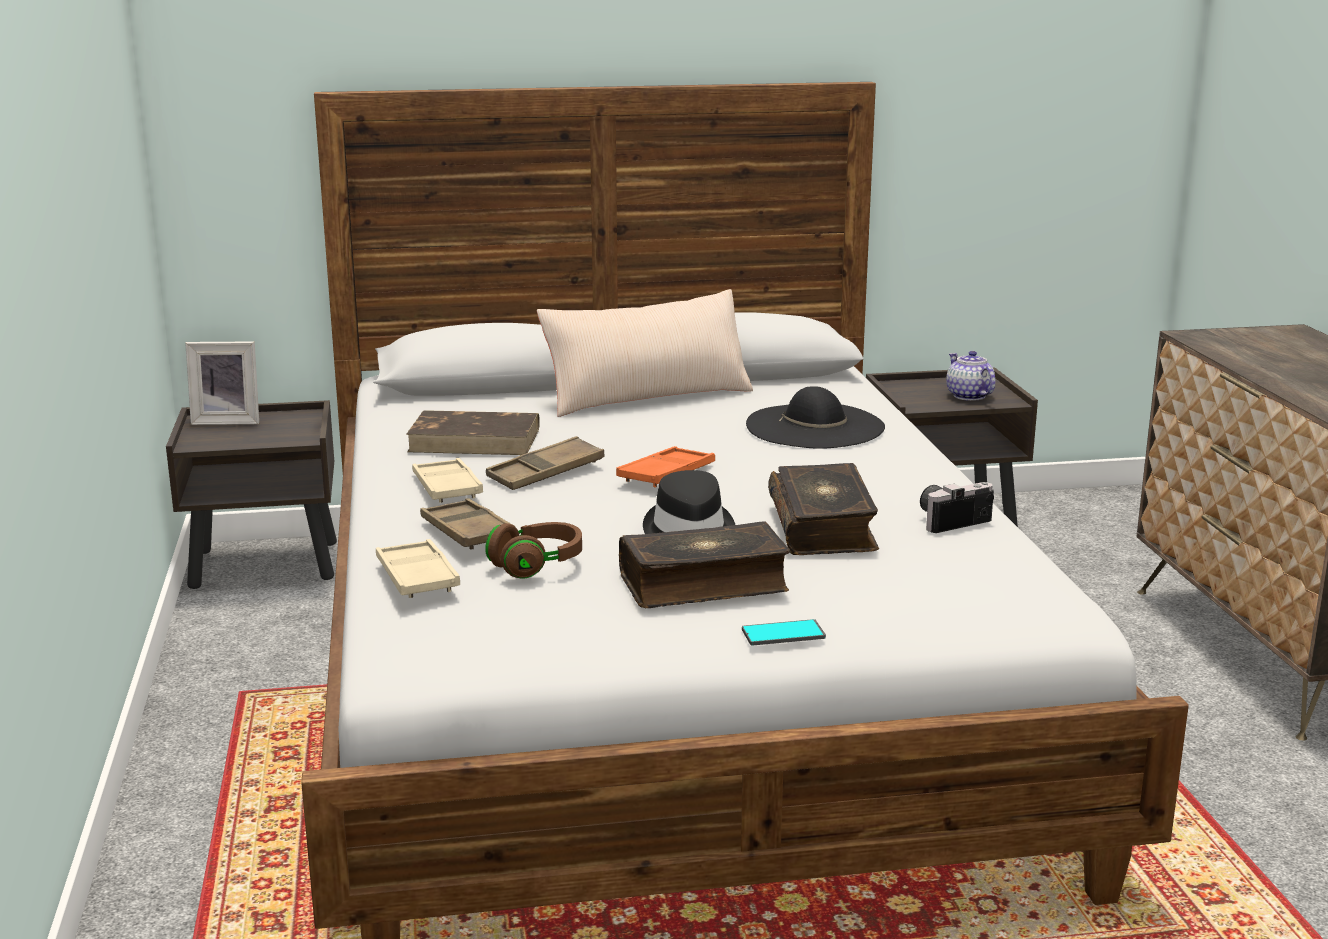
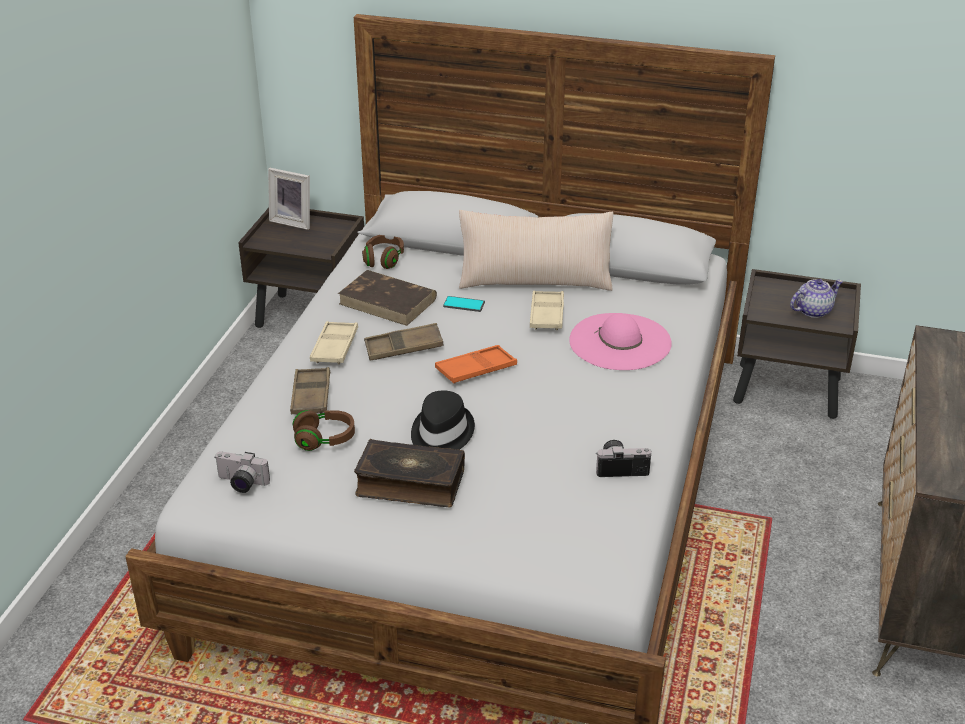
camera: 25 degrees right, 15 degrees up
(417, 577) = (253, 430): beige tray -> beige tray (546, 314)
(426, 408) = (384, 259): none -> brown headphones
(457, 631) = (241, 484): none -> camera
(783, 634) = (419, 542): phone -> phone (464, 304)
(815, 426) = (620, 342): black hat -> pink hat
(824, 527) = (531, 450): book -> none
(968, 396) = (813, 310): teapot -> teapot turned 60 degrees clockwise

